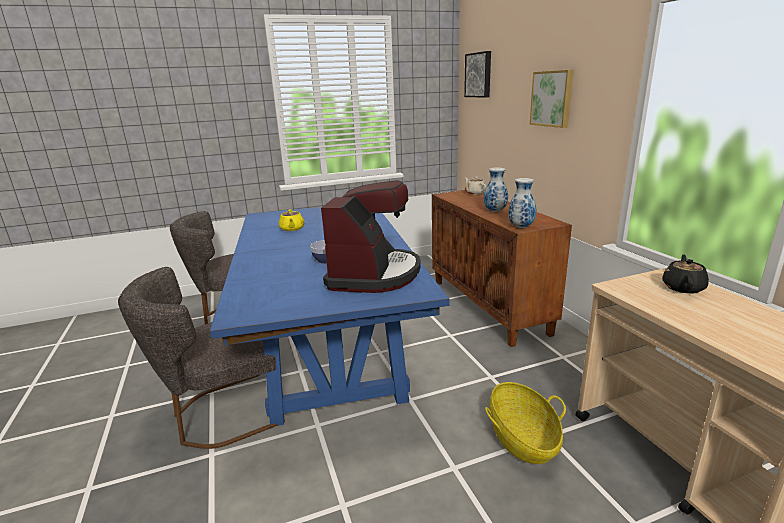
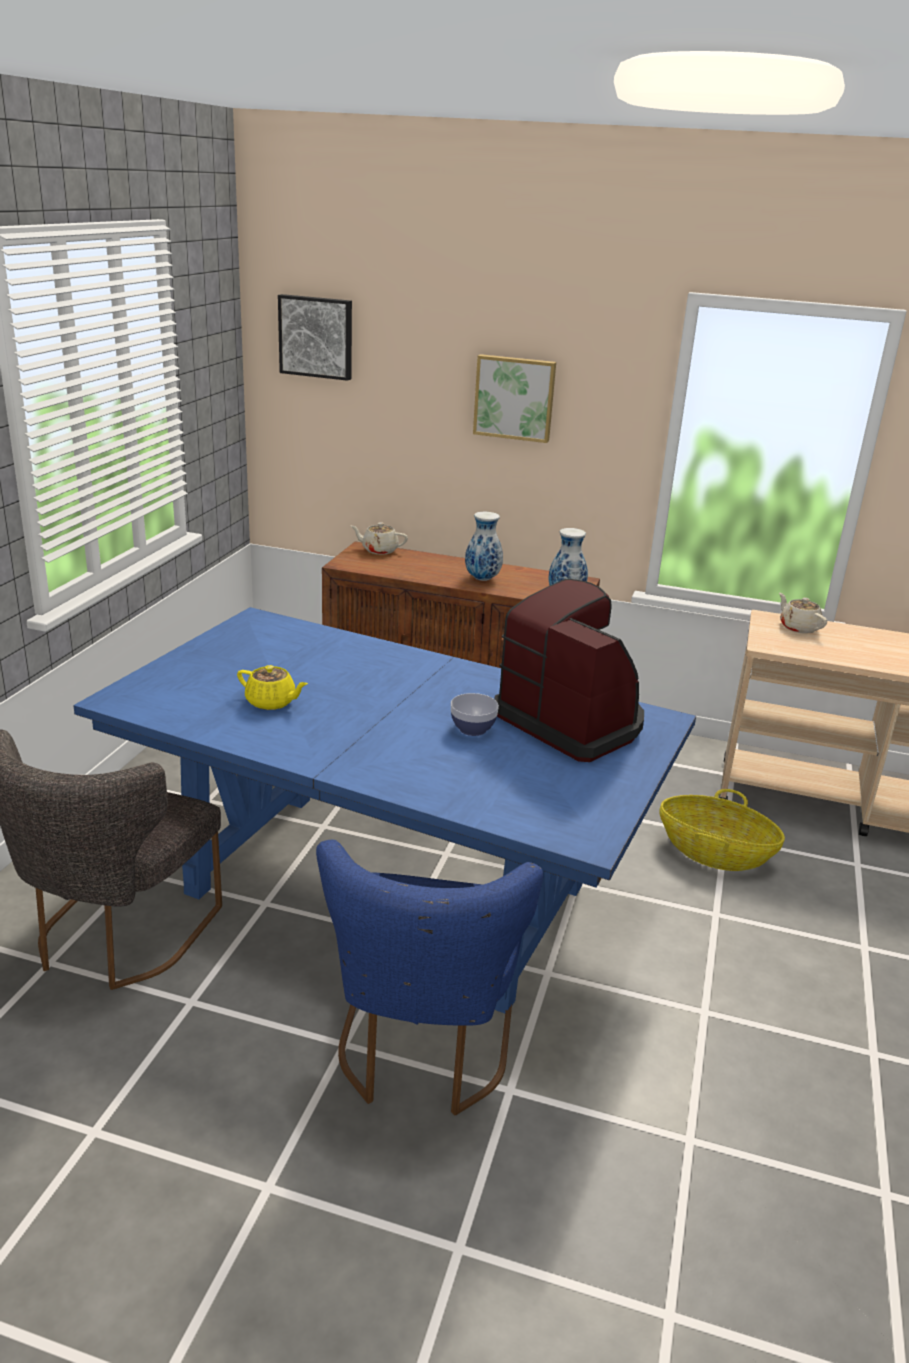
camera: 55 degrees left, 5 degrees up
(221, 414) = (422, 1052): grey chair -> blue chair
(683, 287) = (798, 627): black teapot -> beige teapot

